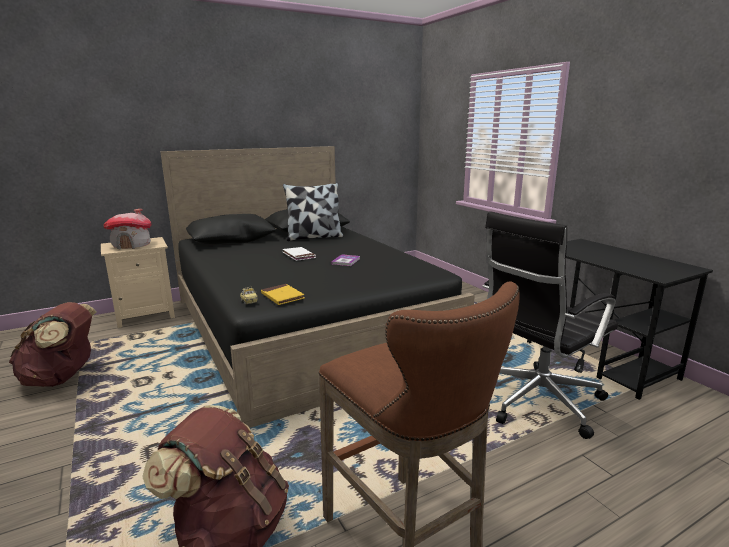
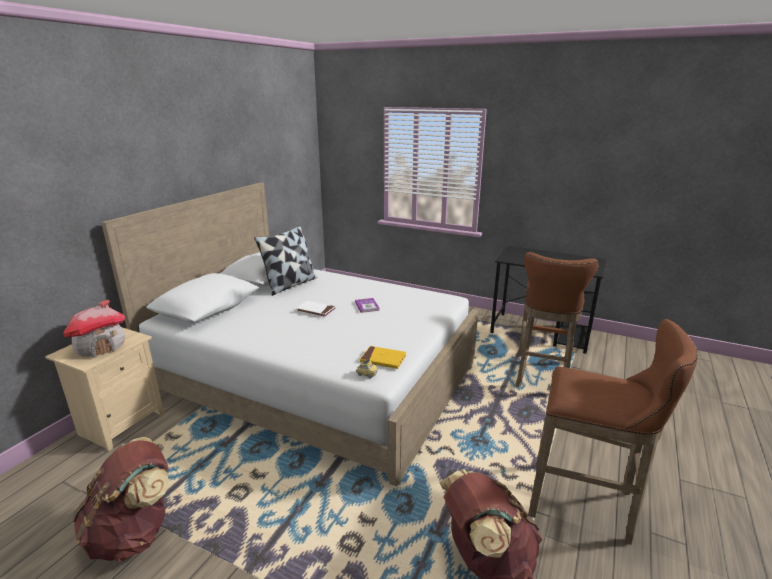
camera: 35 degrees left, 5 degrees up
(305, 326) = (317, 375): black bed -> white bed
(536, 401) = (542, 376): black office chair -> brown stool

